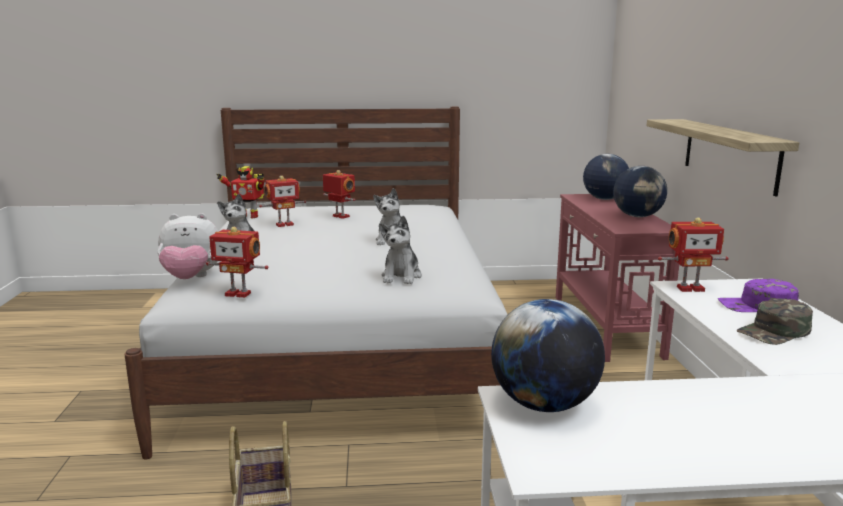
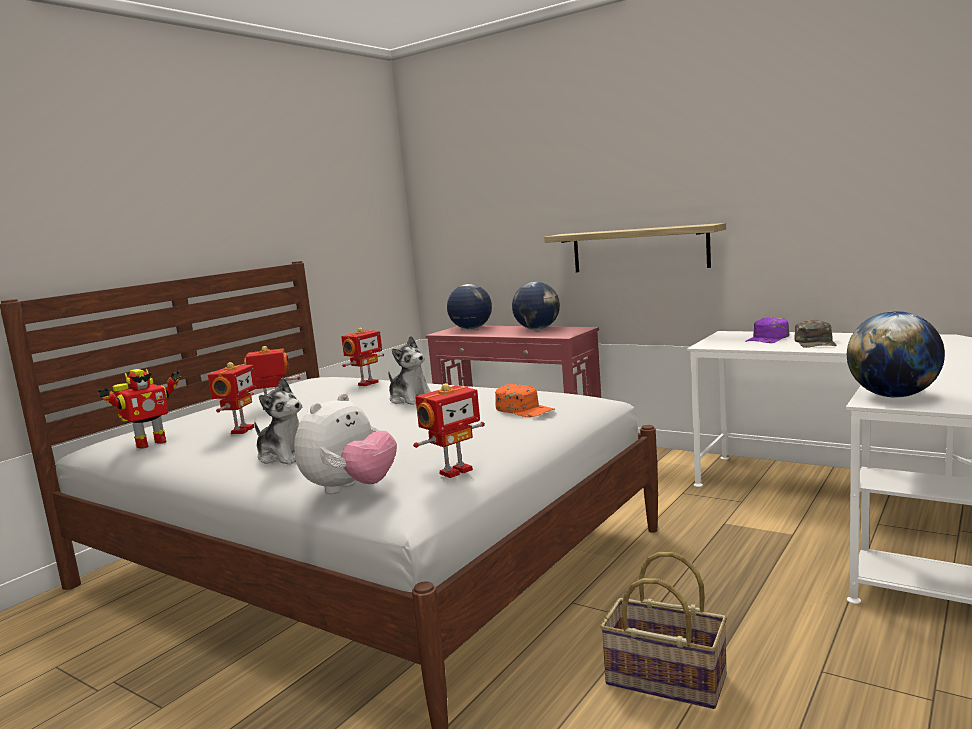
camera: 50 degrees left, 5 degrees down
(401, 276) = (524, 409): plush toy -> orange cap
(689, 288) = (715, 344): toy robot -> toy robot (367, 383)

